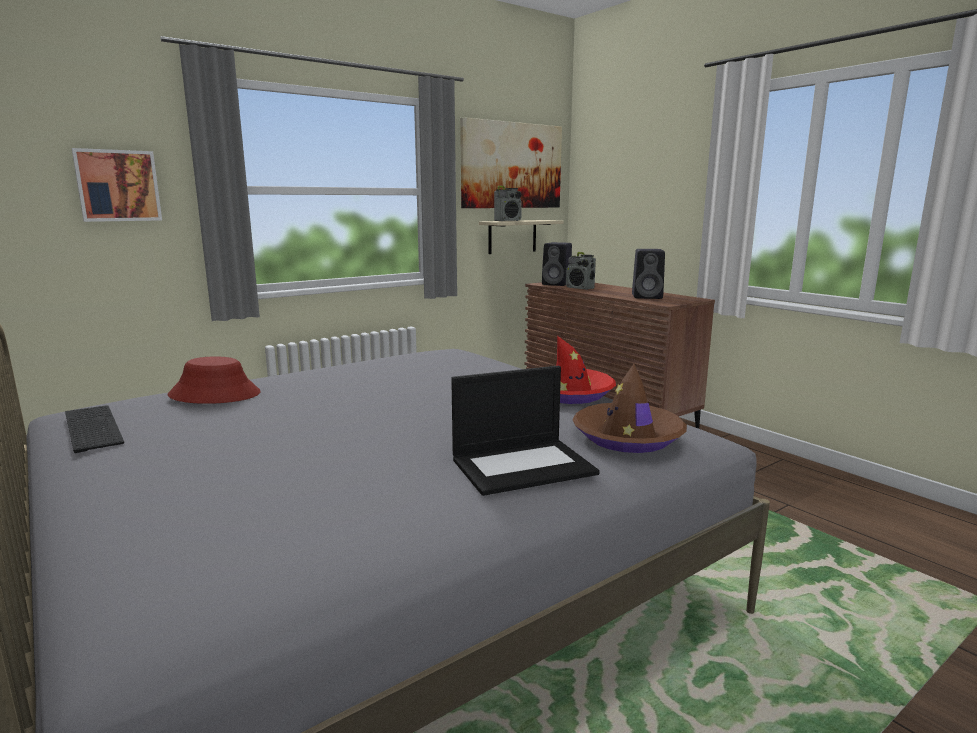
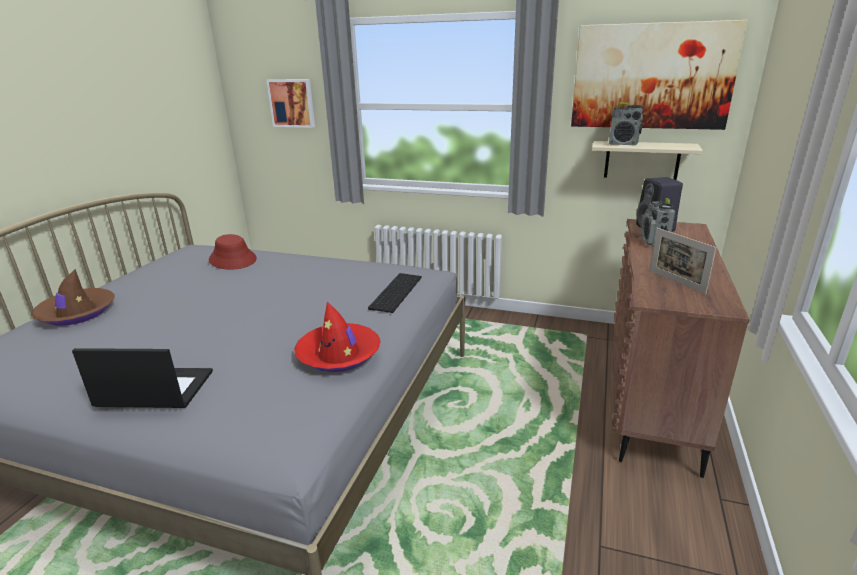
camera: 55 degrees right, 10 degrees up
(89, 428) = (161, 261): keyboard -> keyboard (395, 291)
(524, 466) = (153, 390): laptop -> laptop turned 150 degrees clockwise
(628, 437) = (241, 413): brown hat -> brown hat (77, 313)
(648, 297) = (676, 282): black speaker -> picture frame

